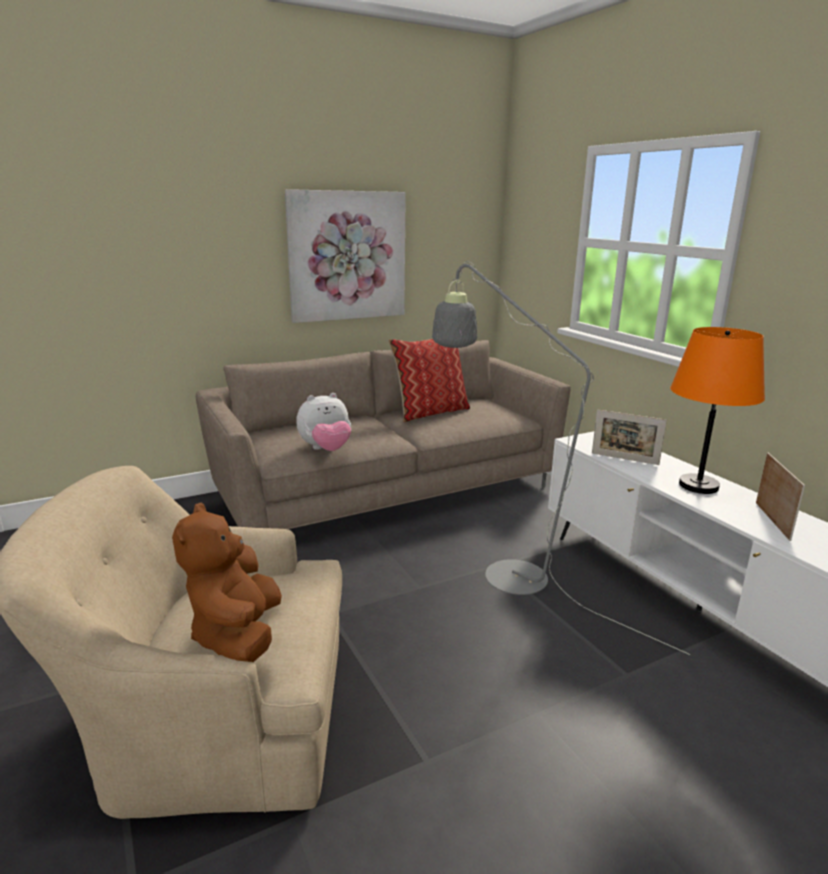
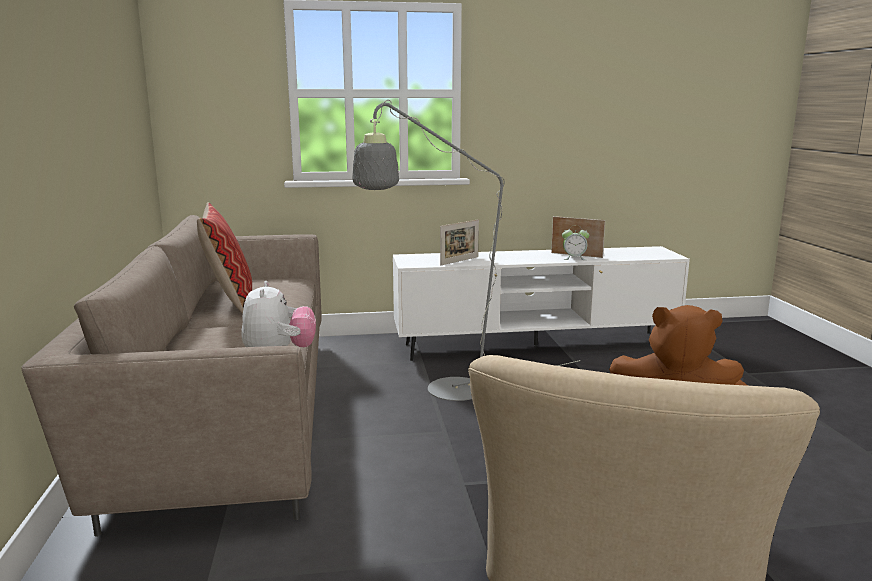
camera: 70 degrees left, 5 degrees down
(347, 256) = (81, 118): picture -> none
(698, 485) = (518, 256): orange table lamp -> none
(748, 520) = (574, 258): none -> alarm clock

